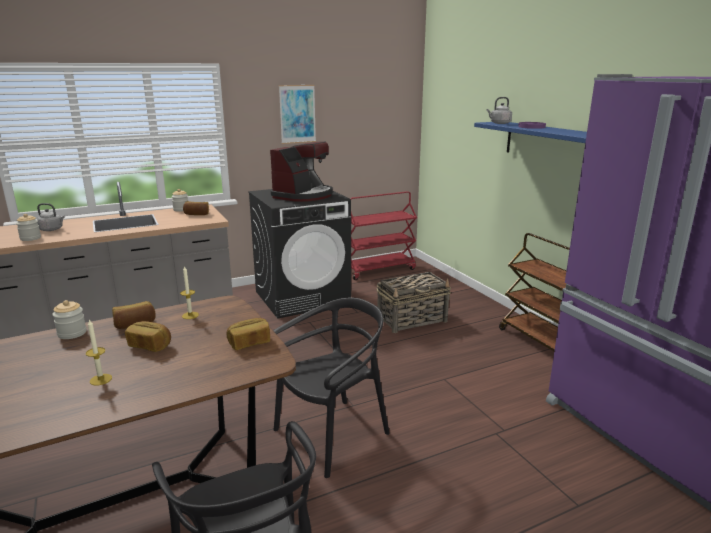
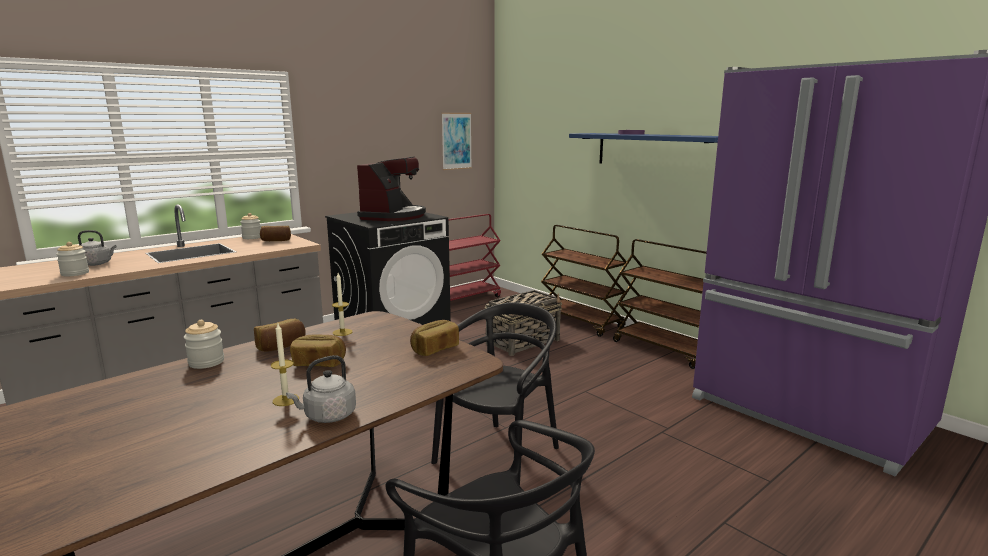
camera: 15 degrees left, 5 degrees down
(297, 114) = (372, 131): picture -> picture (456, 141)
(478, 304) = (581, 322): none -> brown cart
(499, 123) = (594, 133): grey kettle -> grey kettle (327, 416)

